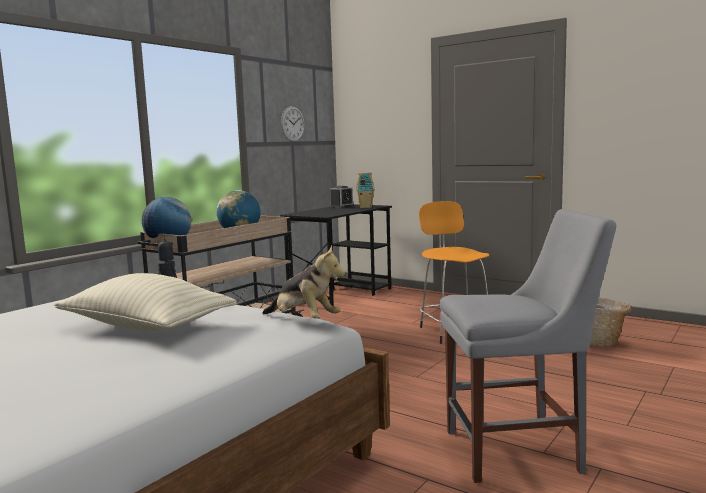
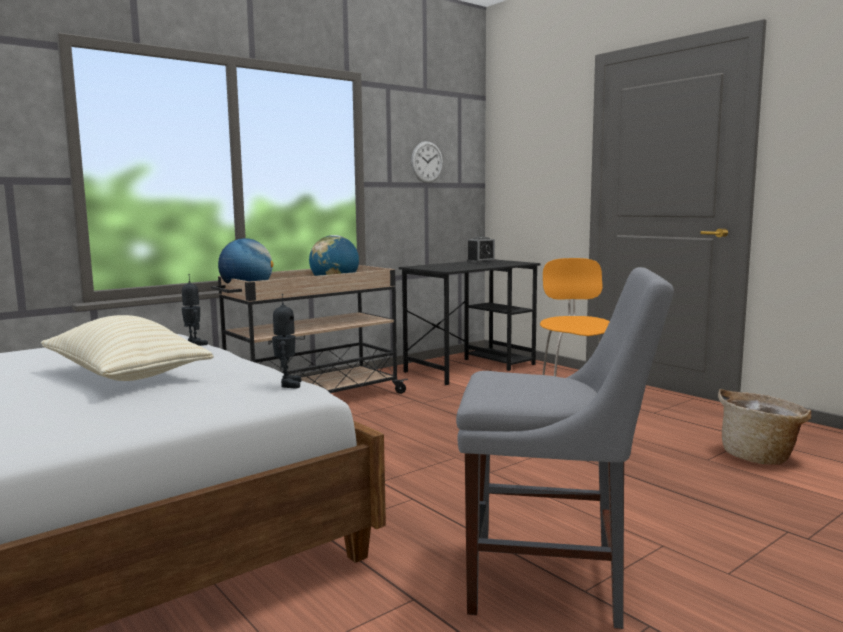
camera: 15 degrees right, 0 degrees up
(304, 320) = (287, 384): plush toy -> toy robot
(365, 207) = (505, 263): toy house -> none

